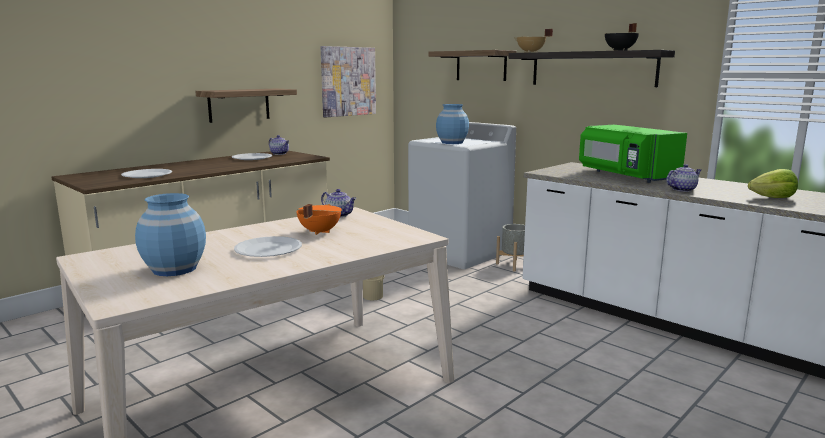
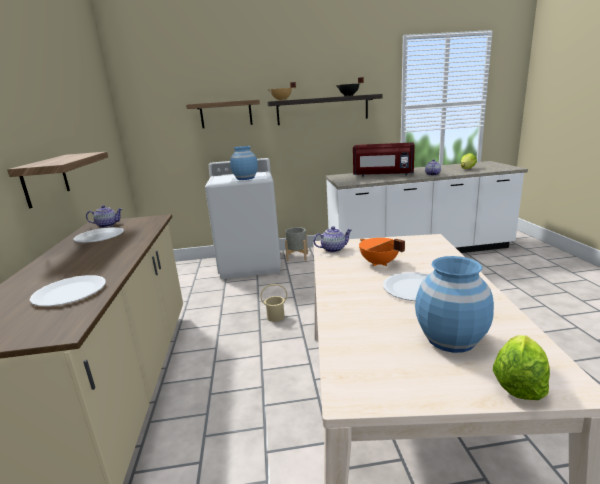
camera: 50 degrees left, 5 degrees up
(114, 291) = (518, 383): none -> lettuce
(348, 81) = (102, 140): picture -> none
(625, 175) = (383, 175): green microwave -> red microwave

